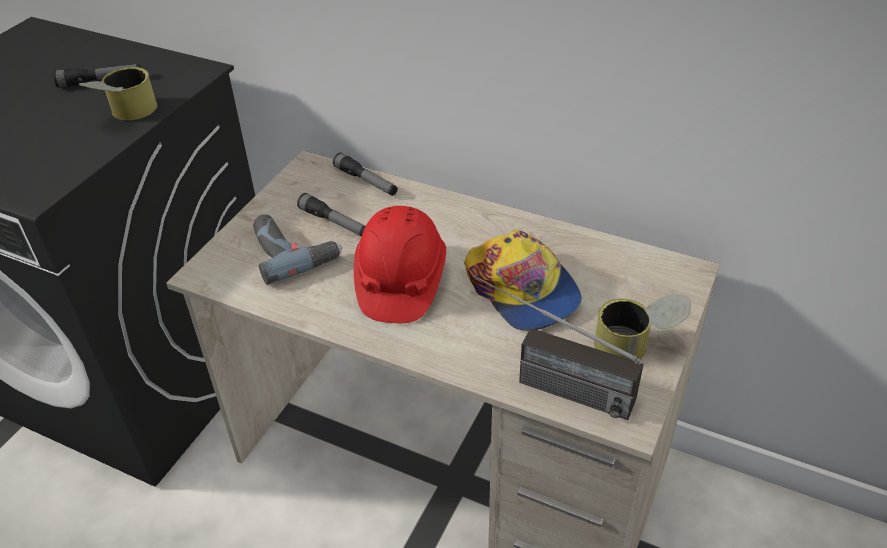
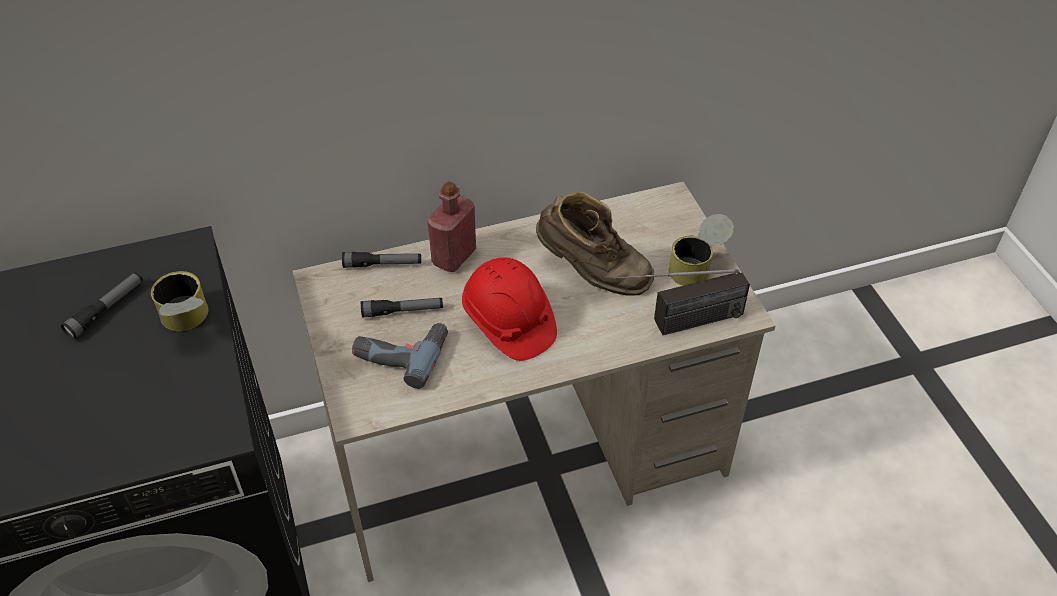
camera: 45 degrees left, 5 degrees up
(425, 207) = (454, 257): none -> red bottle
(522, 289) = (592, 274): cap -> brown boot

